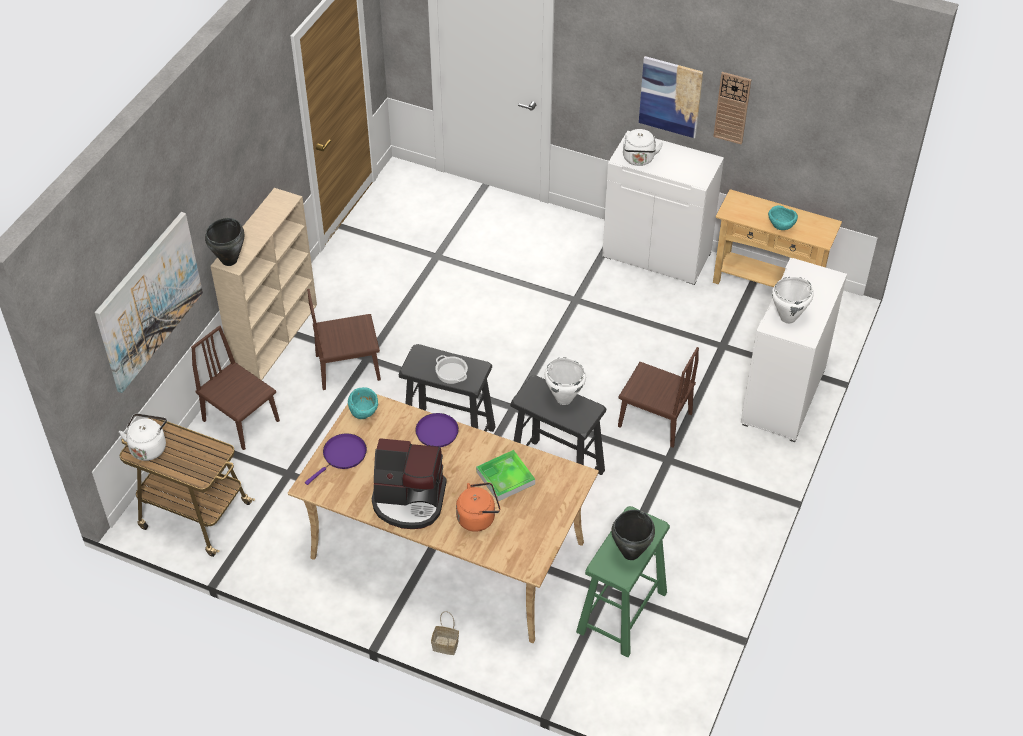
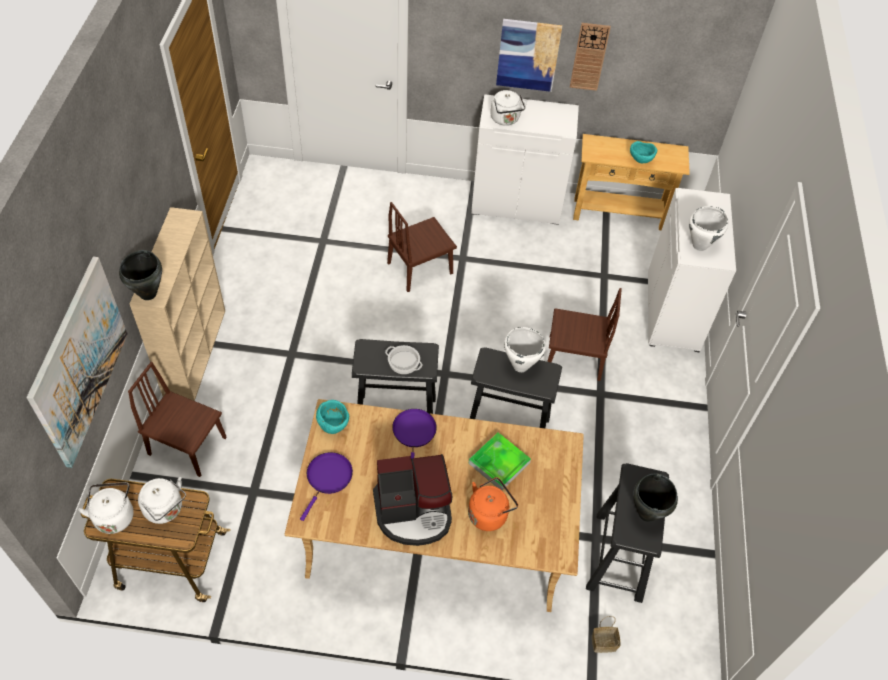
camera: 20 degrees left, 5 degrees up
(194, 452) = (166, 510): none -> white kettle
(348, 367) = (276, 367): brown chair -> brown chair (420, 268)
(444, 645) = (468, 638): basket -> basket (603, 643)
(621, 612) = (618, 557): green stool -> black stool

